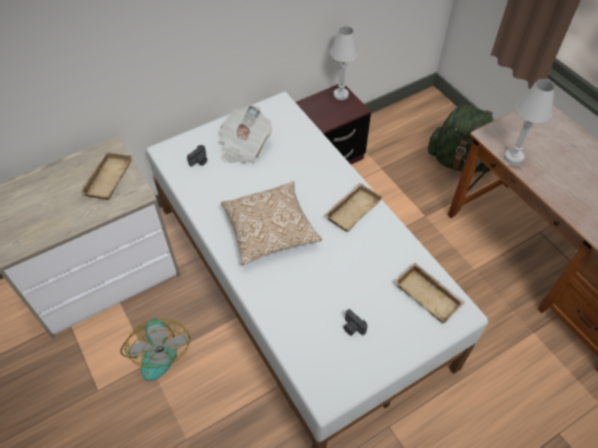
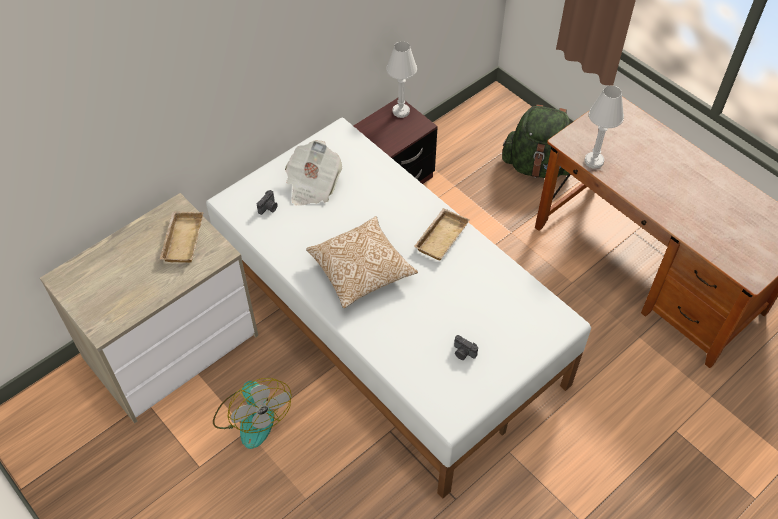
camera: 10 degrees left, 0 degrees up
(429, 295) = (532, 311): beige tray -> none

